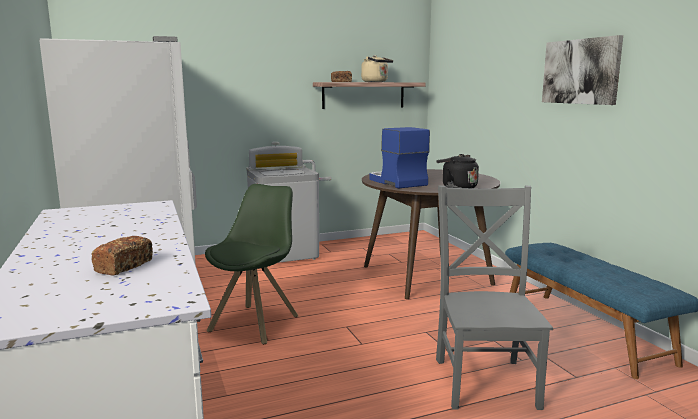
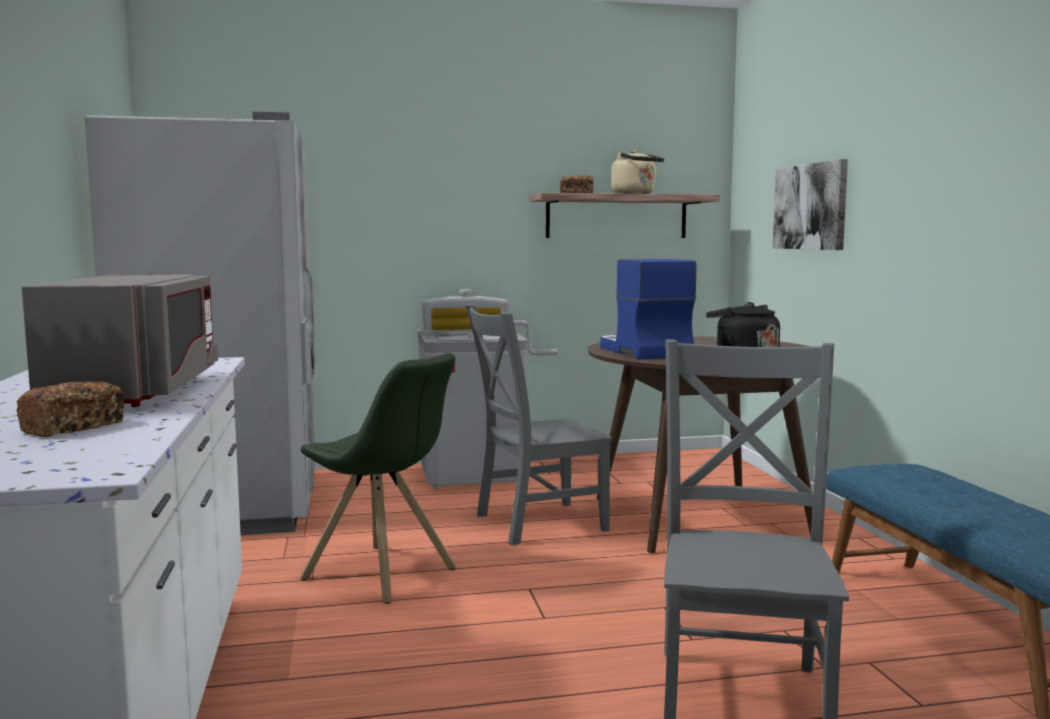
camera: 10 degrees right, 5 degrees down
(133, 233) = (136, 392): none -> grey microwave
(255, 323) = (381, 573): green chair -> green chair turned 90 degrees clockwise
(334, 284) = (535, 523): none -> grey chair
(580, 71) = (963, 156): picture -> picture (810, 207)

